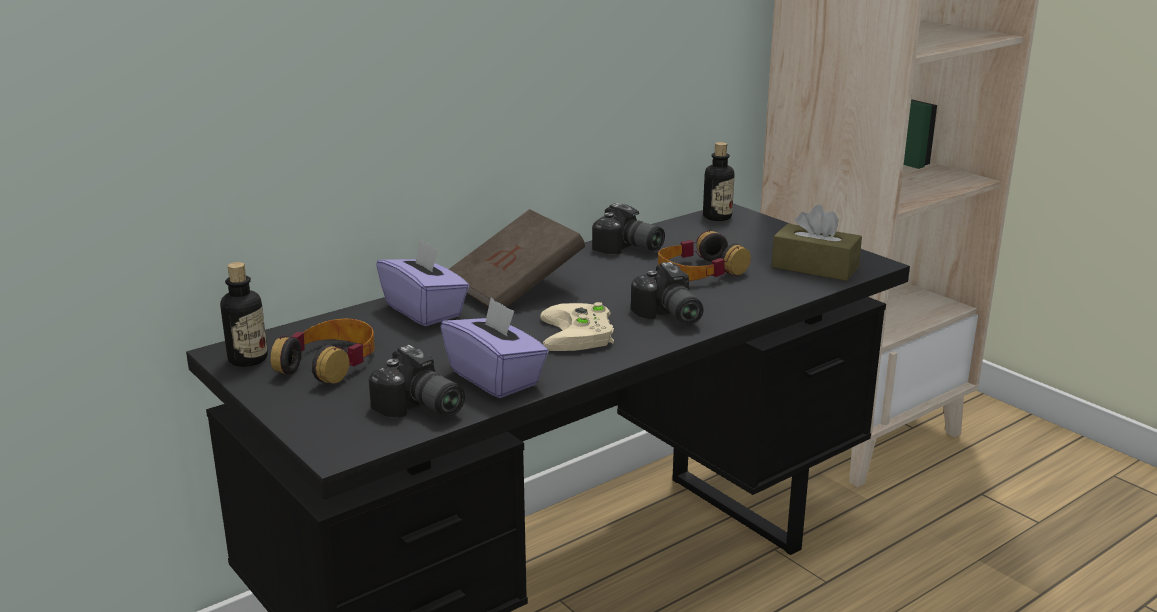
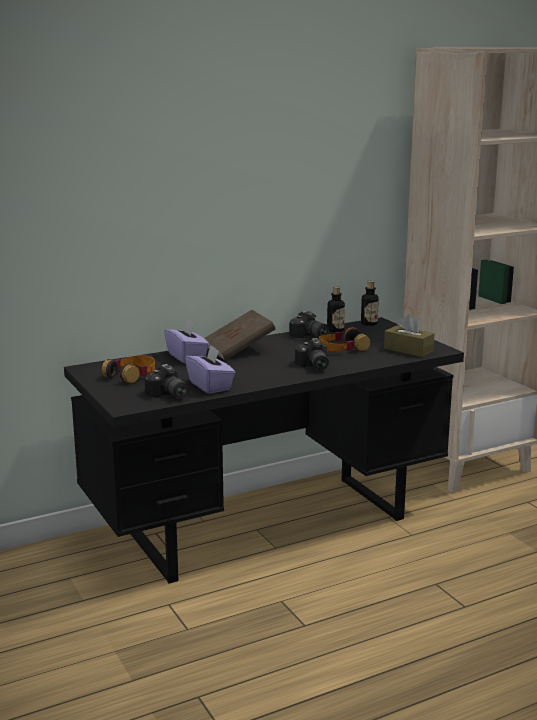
camera: 10 degrees right, 5 degrees down
(248, 359) = (92, 371): bottle -> bottle (335, 330)
(580, 334) = (262, 371): beige game controller -> none

